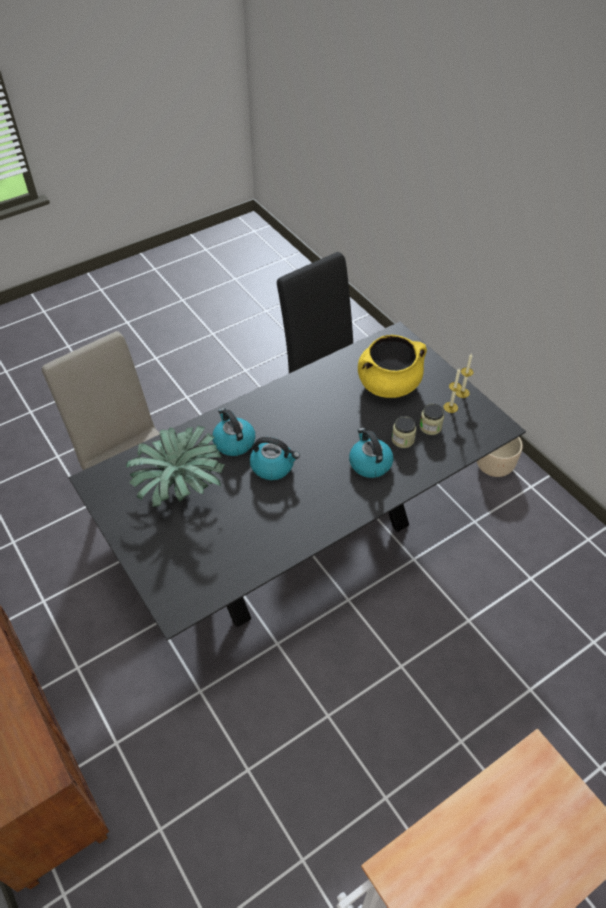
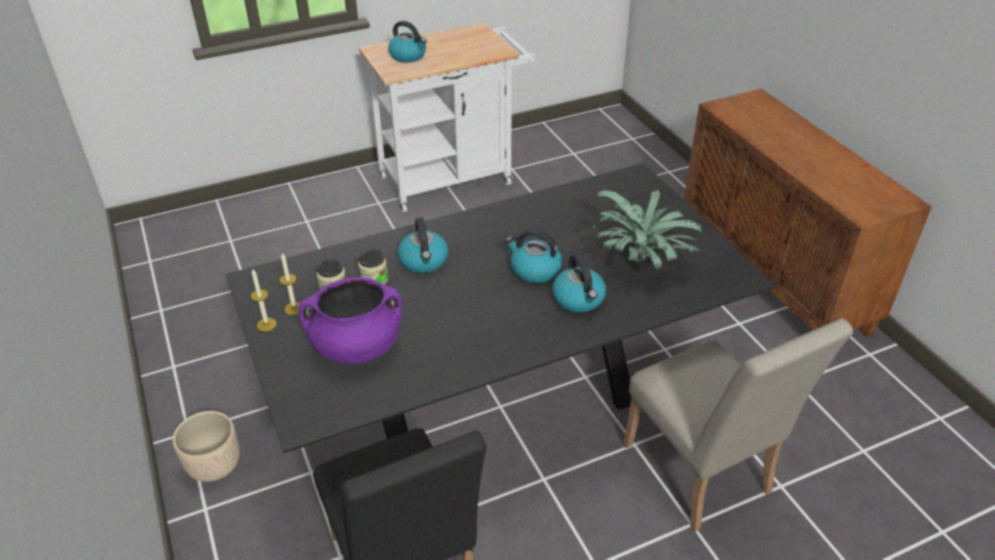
camera: 170 degrees left, 10 degrees down
(388, 384) = (357, 346): yellow cooking pot -> purple cooking pot
(541, 823) = (408, 56): none -> kettle

